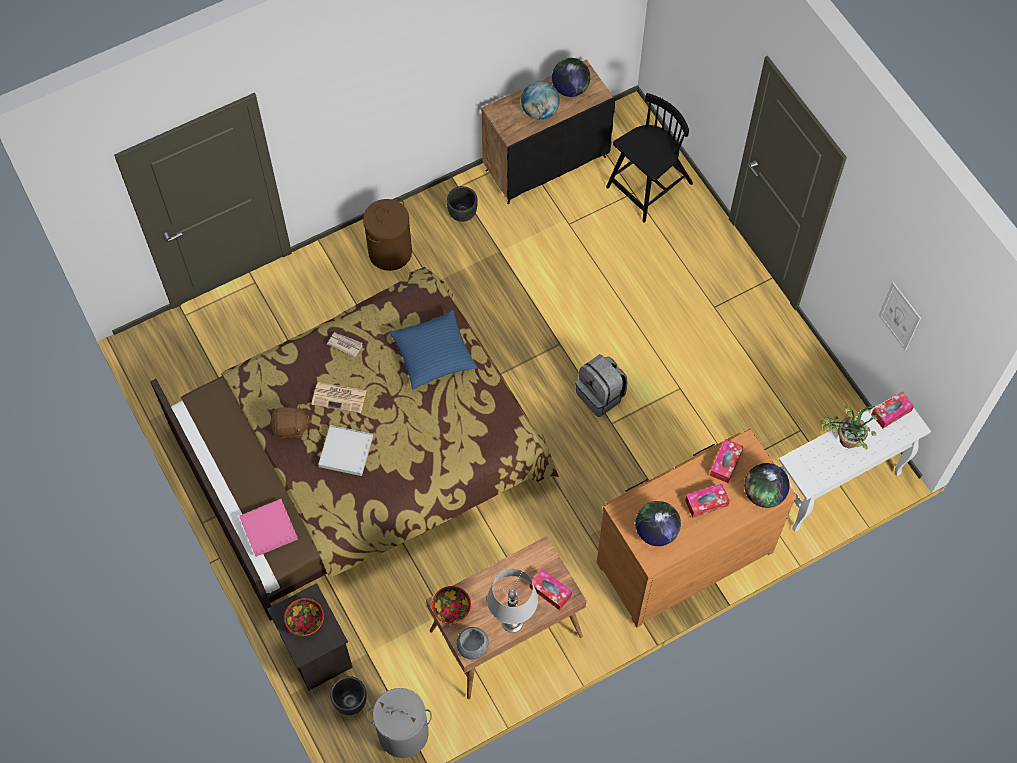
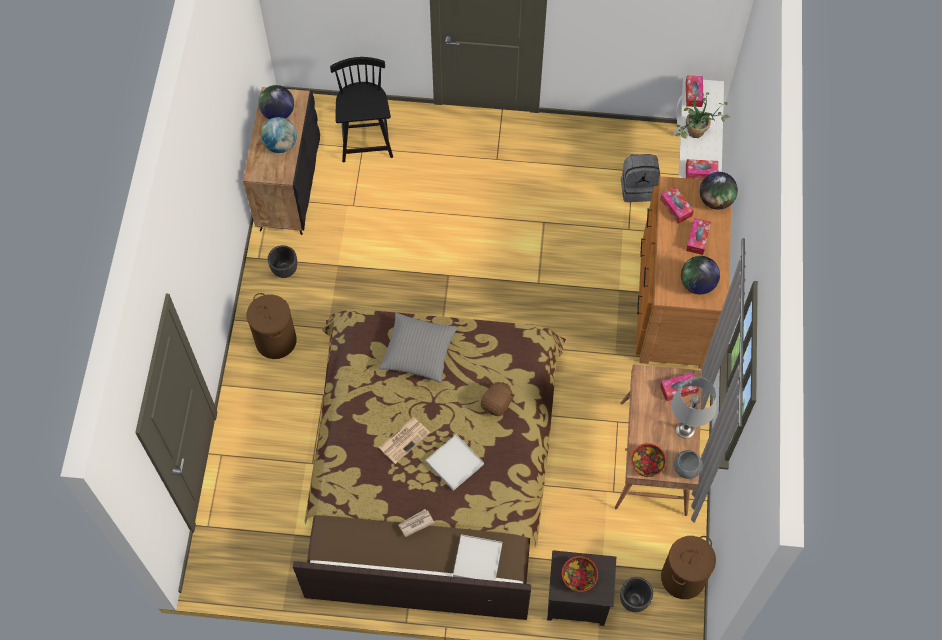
camera: 55 degrees left, 0 degrees up
(268, 528) = (477, 560): pink tray -> white tray
(290, 428) = (403, 491): brown plush toy -> brown plush toy (497, 403)
(345, 344) = (361, 408): newspaper -> newspaper (415, 523)
(403, 733) = (683, 578): grey laundry basket -> brown laundry basket
(433, 354) = (418, 351): blue pillow -> grey pillow
(601, 395) = (510, 275): grey backpack -> grey backpack (638, 188)
(805, 472) = (701, 172): none -> tissue box
(899, 316) = (655, 27): picture -> none

